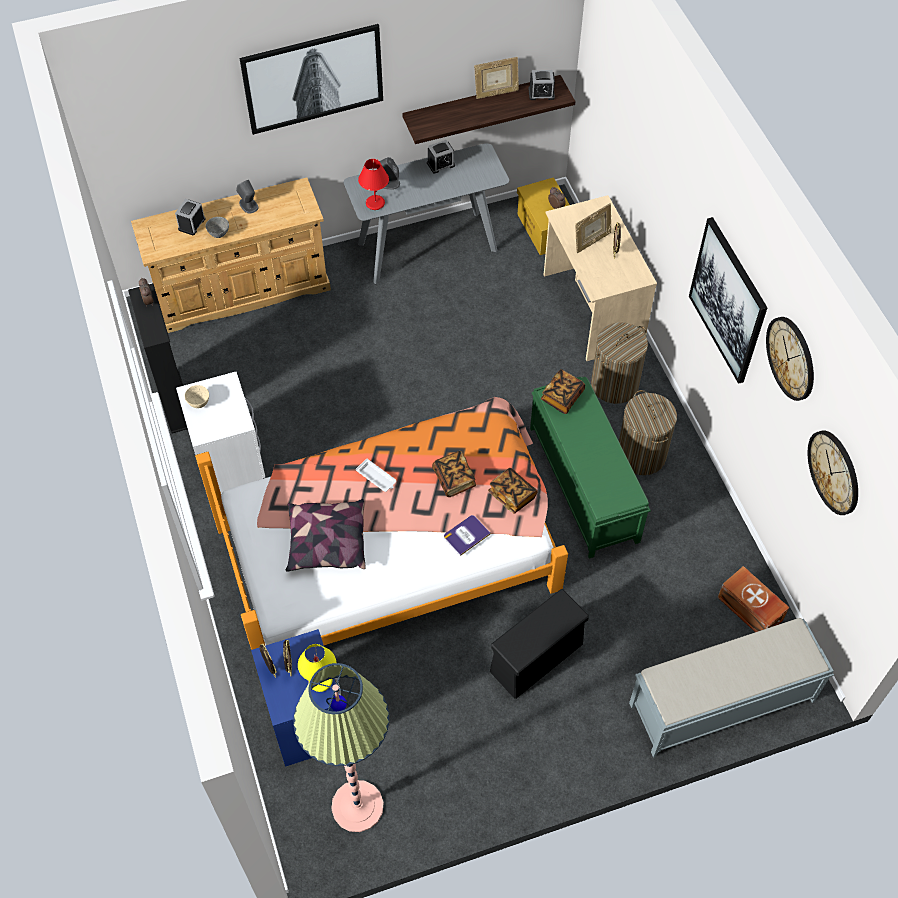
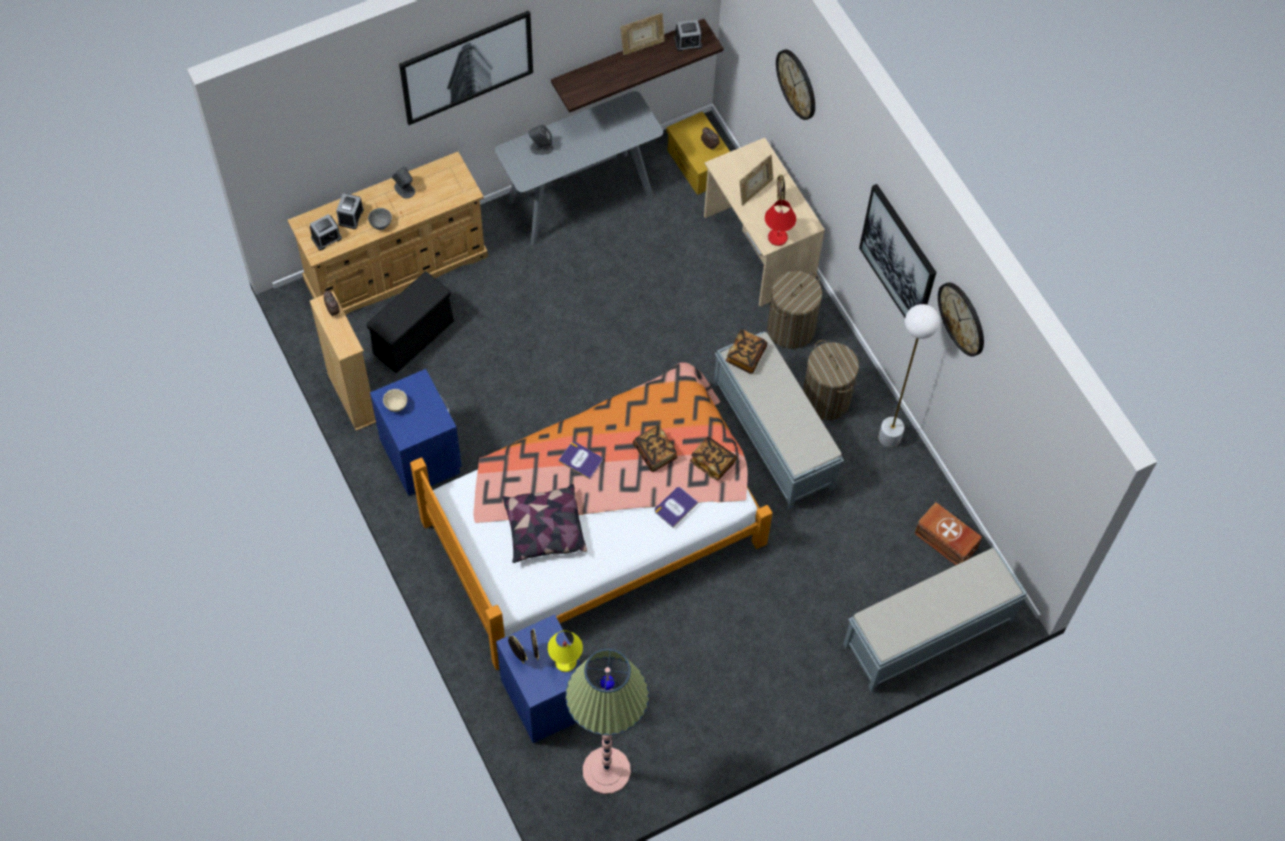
camera: 10 degrees left, 5 degrees up
(175, 402) = (352, 397): black bookcase -> beige bookcase
(230, 463) = (421, 455): white nightstand -> blue nightstand
(375, 203) = (531, 171): red table lamp -> red table lamp (777, 237)
(377, 477) = (581, 460): white tray -> book
(441, 164) = (591, 120): alarm clock -> alarm clock (326, 238)
(535, 658) = (750, 613): black storage box -> black storage box (412, 338)
(583, 483) = (772, 434): green bench -> grey bench
(702, 499) = (889, 438): none -> white floor lamp
(834, 472) = (1010, 419): wall clock -> wall clock (797, 84)

